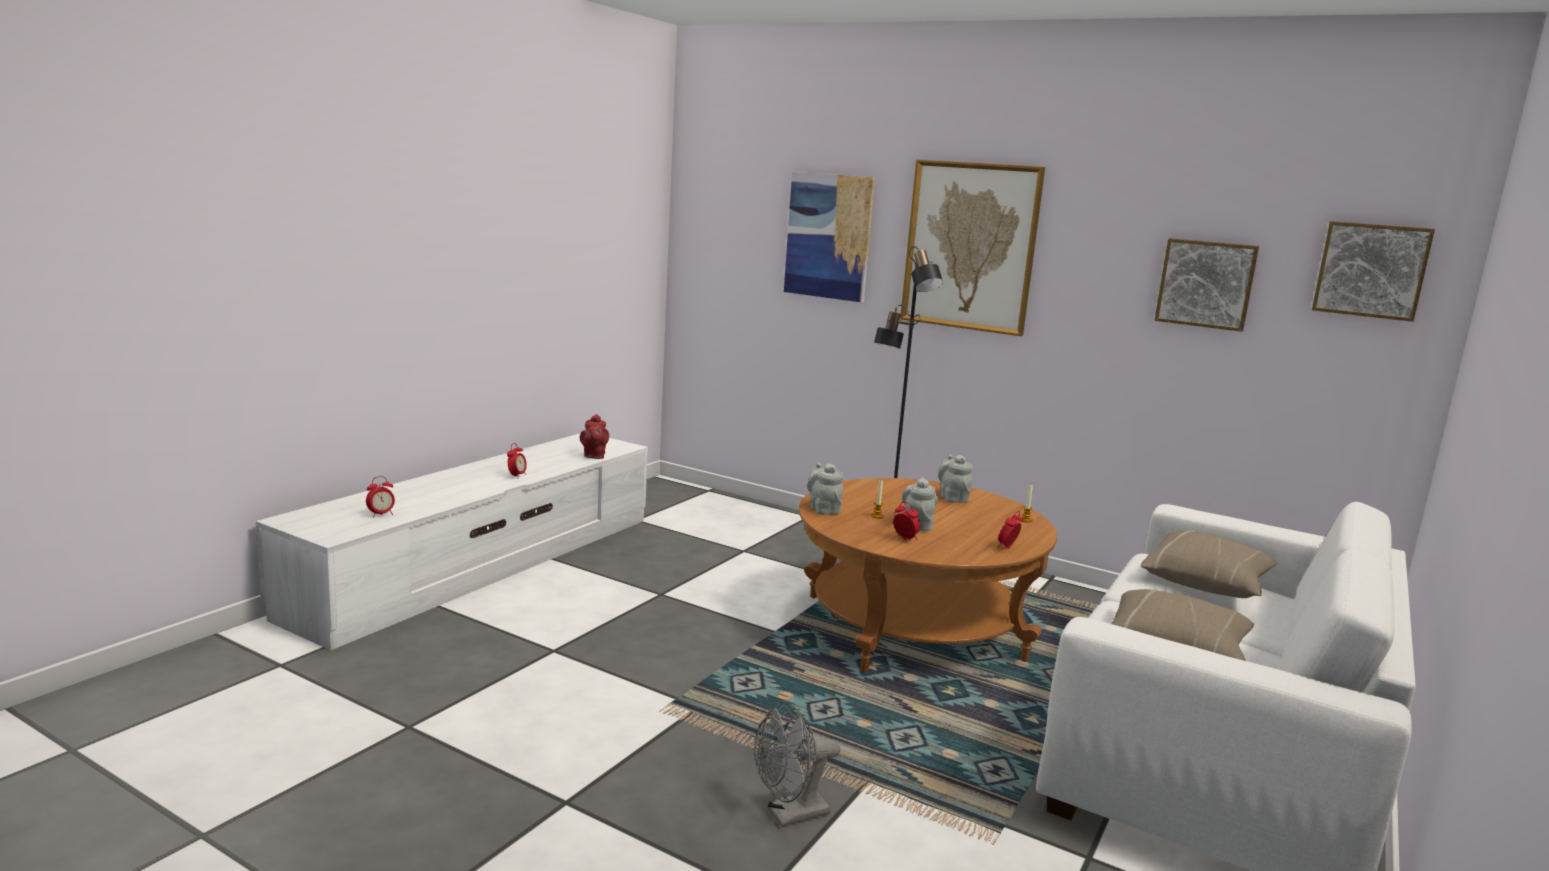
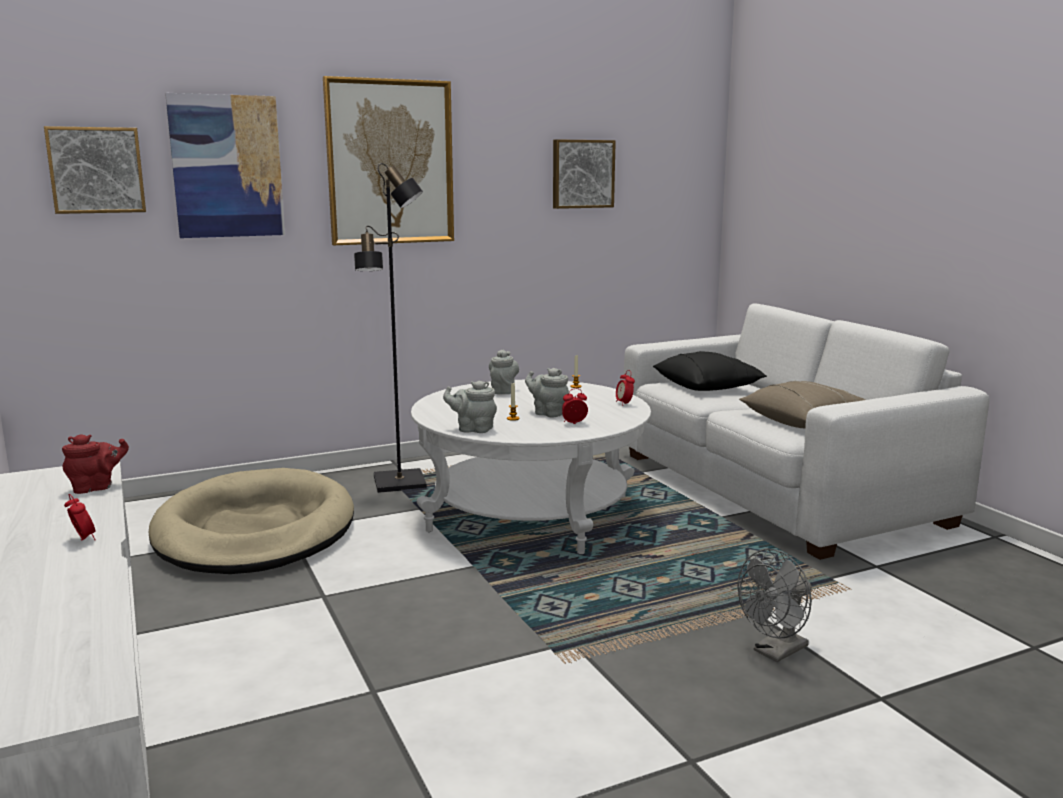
camera: 55 degrees left, 0 degrees up
(381, 514) = (68, 651): alarm clock -> none
(594, 456) = (96, 488): red teapot -> red teapot turned 60 degrees counterclockwise
(727, 541) = (255, 531): none -> beige dog bed
(789, 815) = (775, 652): grey fan -> grey fan turned 45 degrees clockwise
(913, 628) = (531, 513): brown coffee table -> white coffee table
(952, 498) = (503, 391): grey teapot -> grey teapot turned 75 degrees clockwise
(1206, 584) = (707, 386): beige pillow -> black pillow
(1371, 270) = (675, 151): picture -> picture (96, 170)

